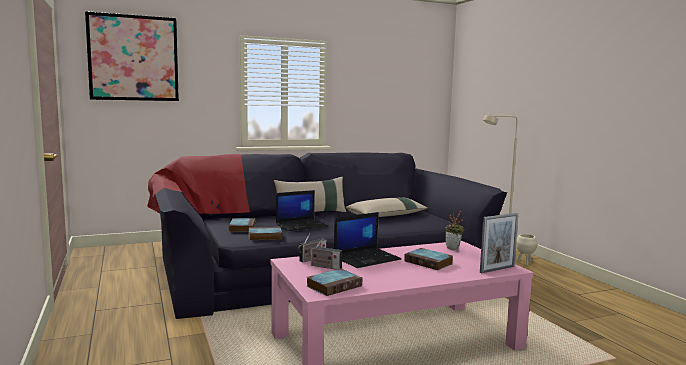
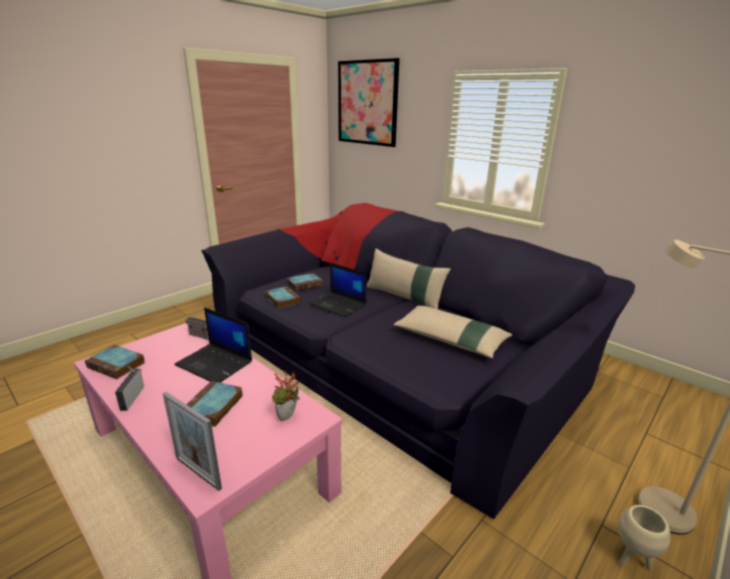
camera: 65 degrees right, 15 degrees up
(324, 267) = (177, 347): radio -> radio (133, 397)

